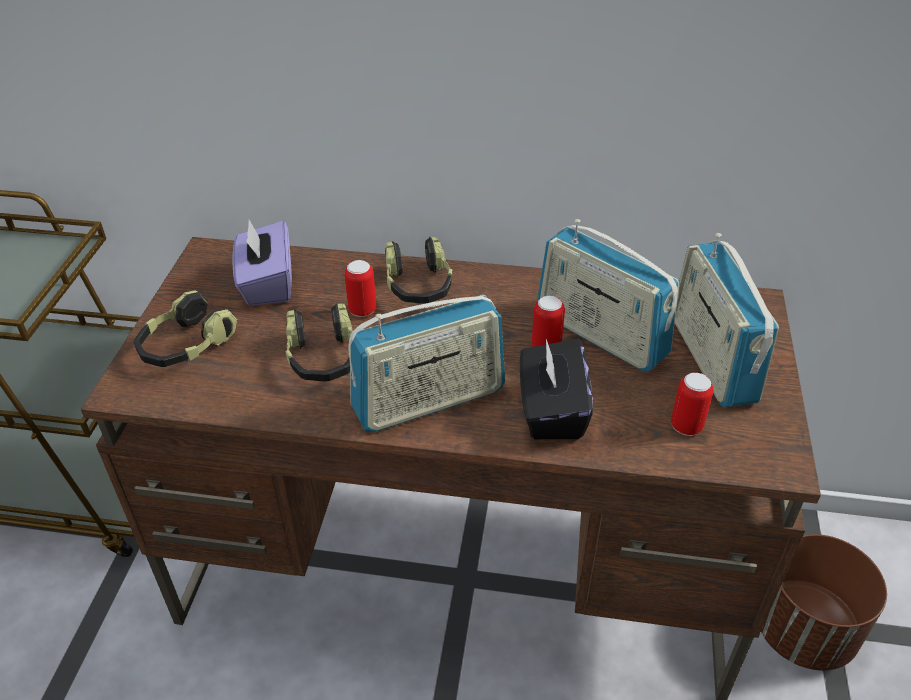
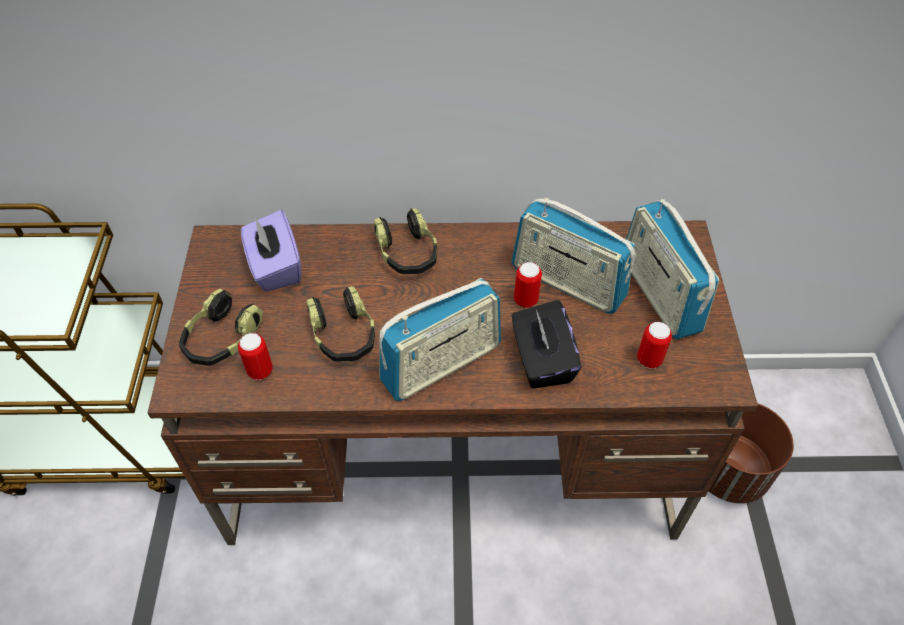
camera: 10 degrees left, 10 degrees up
(362, 310) = (365, 283): can -> can (260, 371)

